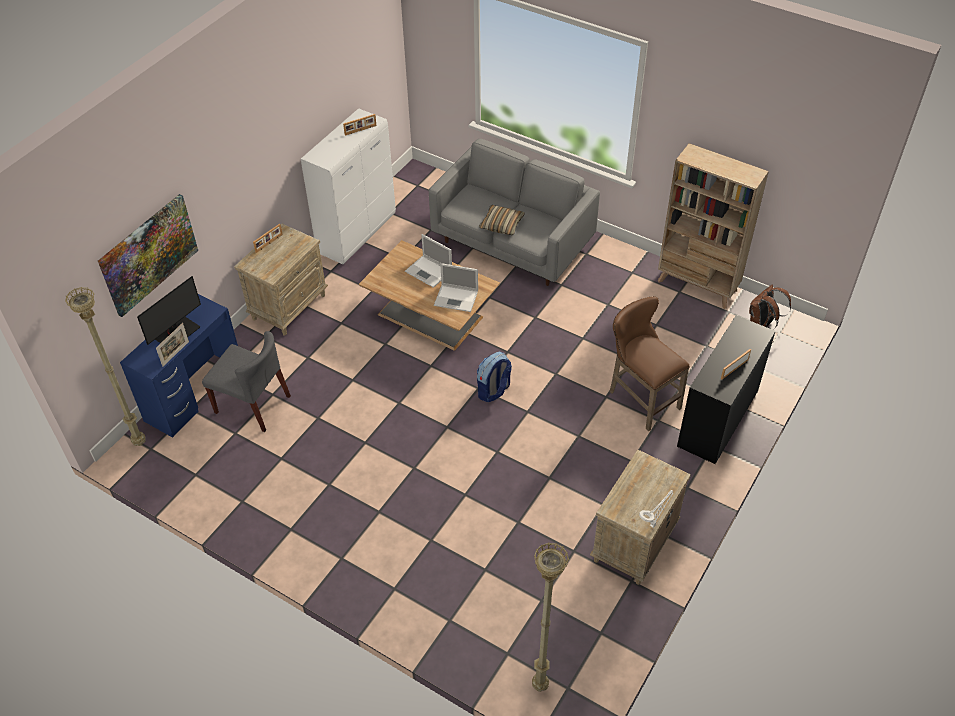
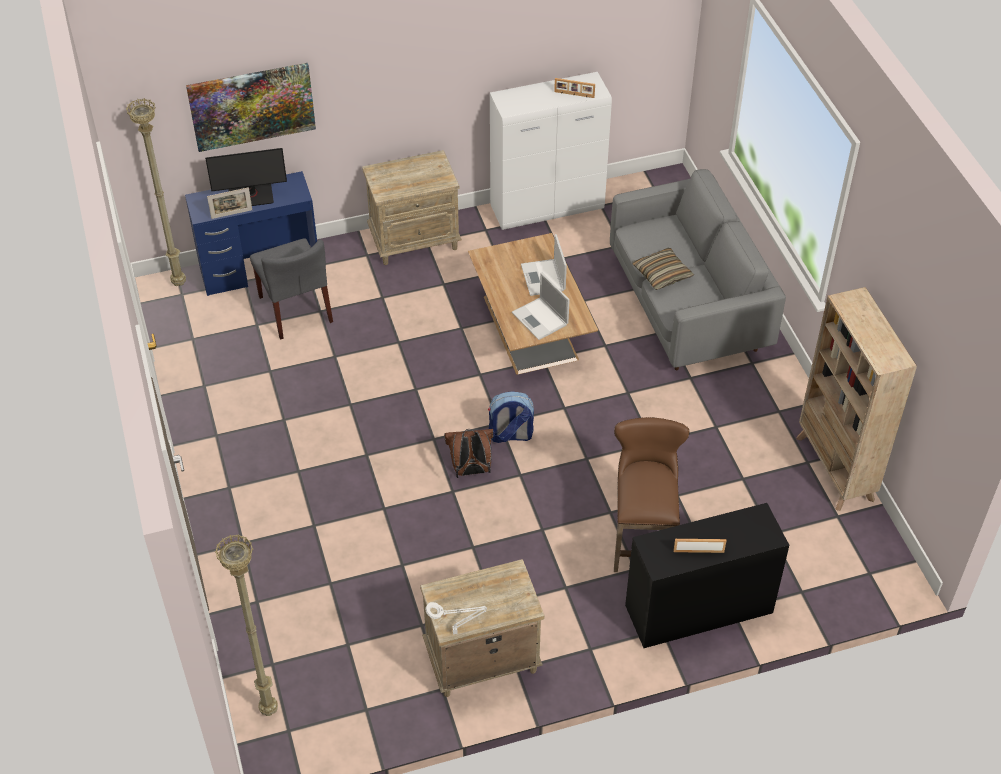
camera: 40 degrees right, 0 degrees up
(269, 243) = (412, 163): picture frame -> none
(761, 325) = (858, 553): brown backpack -> brown backpack (471, 471)

